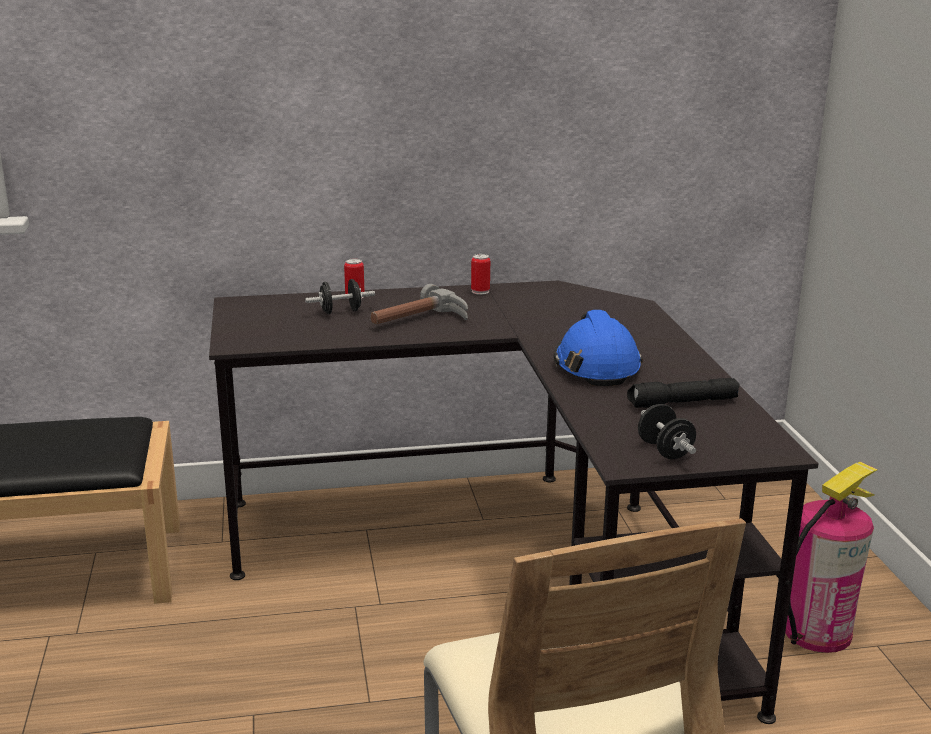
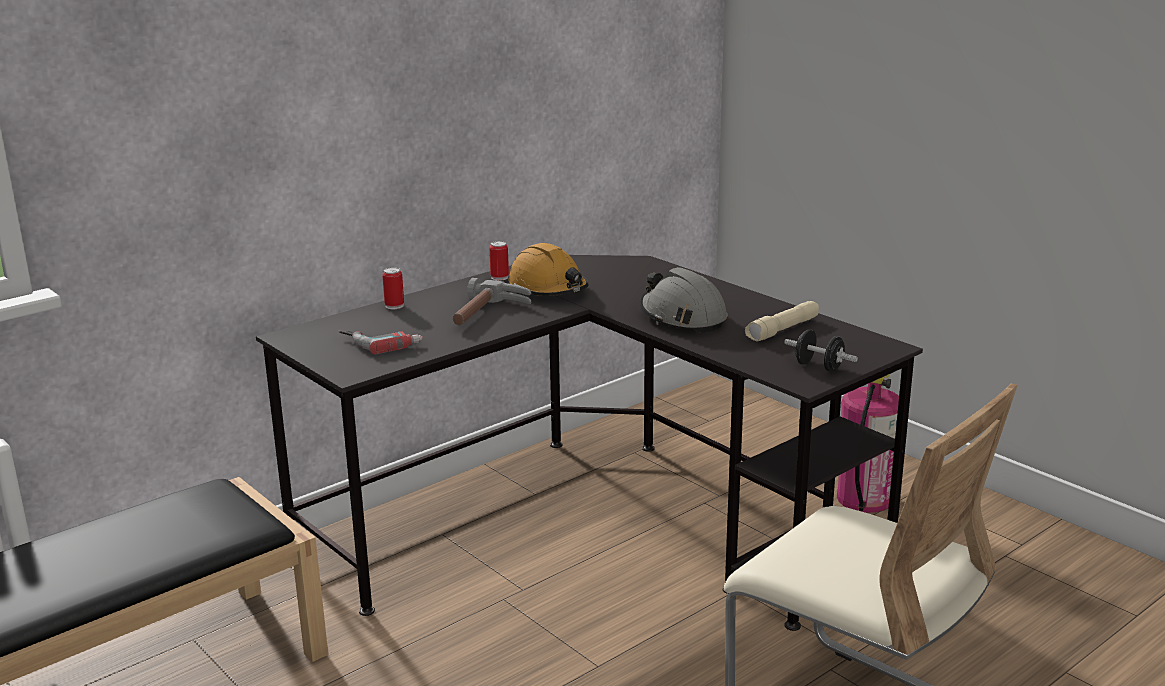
camera: 30 degrees left, 0 degrees up
(298, 324) = (381, 341): none -> power drill
(340, 312) = (403, 322): black dumbbell -> none
(508, 311) = (548, 289): none -> orange hard hat
(596, 366) = (682, 317): blue hard hat -> grey hard hat
(682, 403) = (783, 330): black flashlight -> beige flashlight

